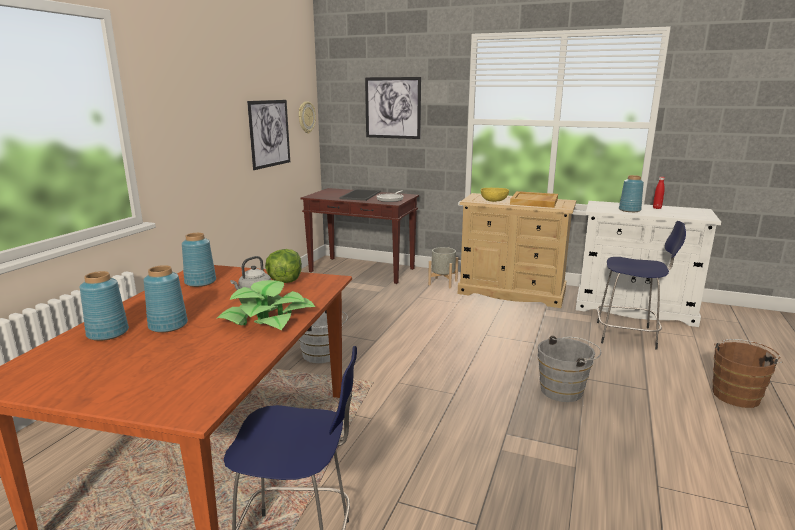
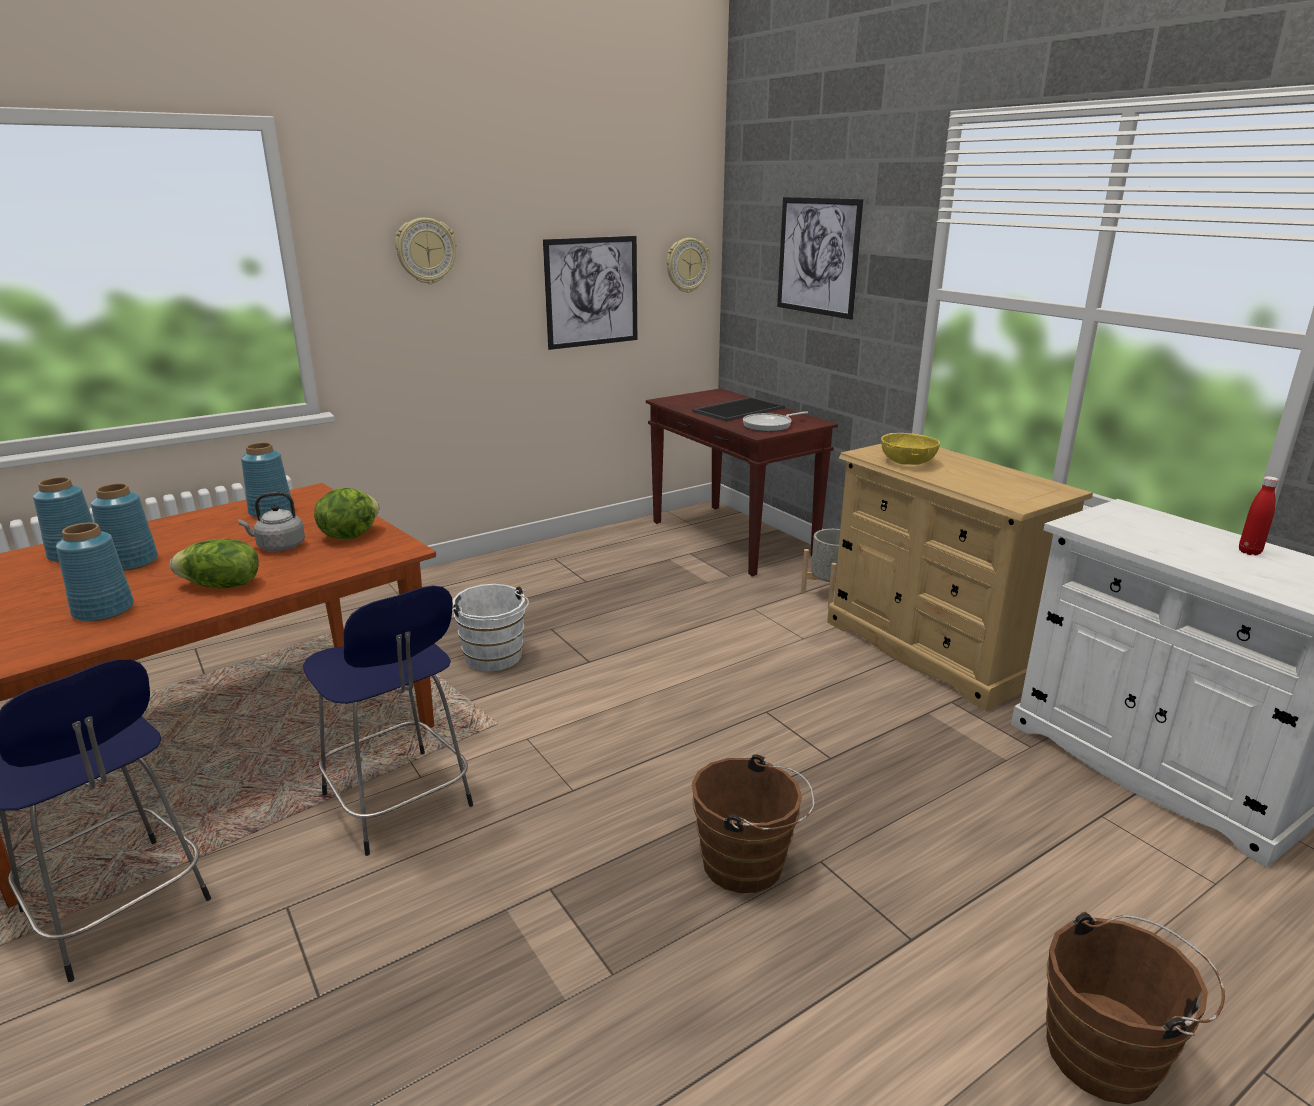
camera: 35 degrees right, 5 degrees up
(193, 107) = (426, 251): none -> wall clock
(267, 319) = (221, 586): potted plant -> lettuce
(534, 202) = (984, 479): beige tray -> none
(565, 390) = (749, 865): grey bucket -> brown bucket
(628, 335) = (1048, 817): blue stool -> blue stool (399, 804)
(629, 210) = (1159, 542): blue vase -> blue vase (104, 610)

